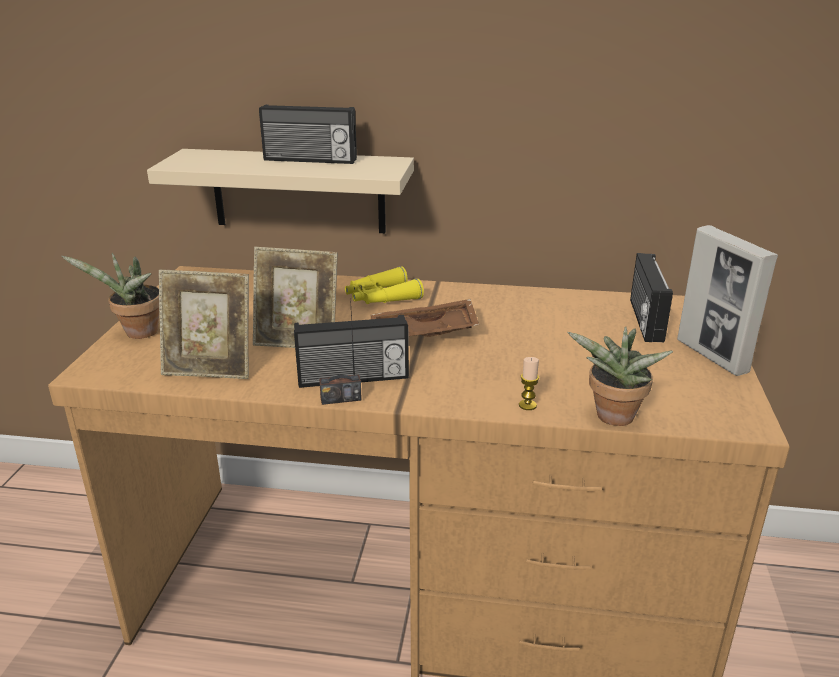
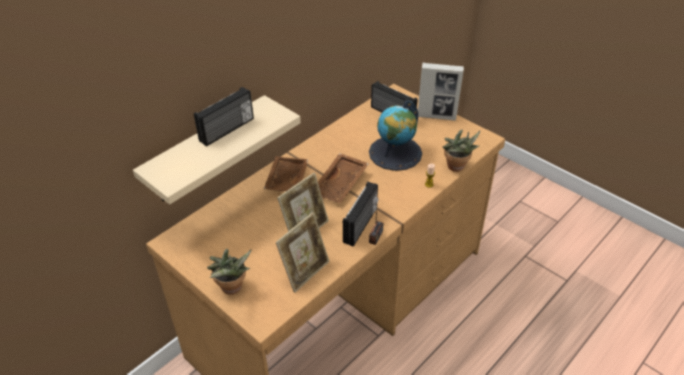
camera: 55 degrees left, 15 degrees up
(381, 297) = (286, 180): yellow binoculars -> brown tray
(558, 351) = (395, 153): none -> globe

